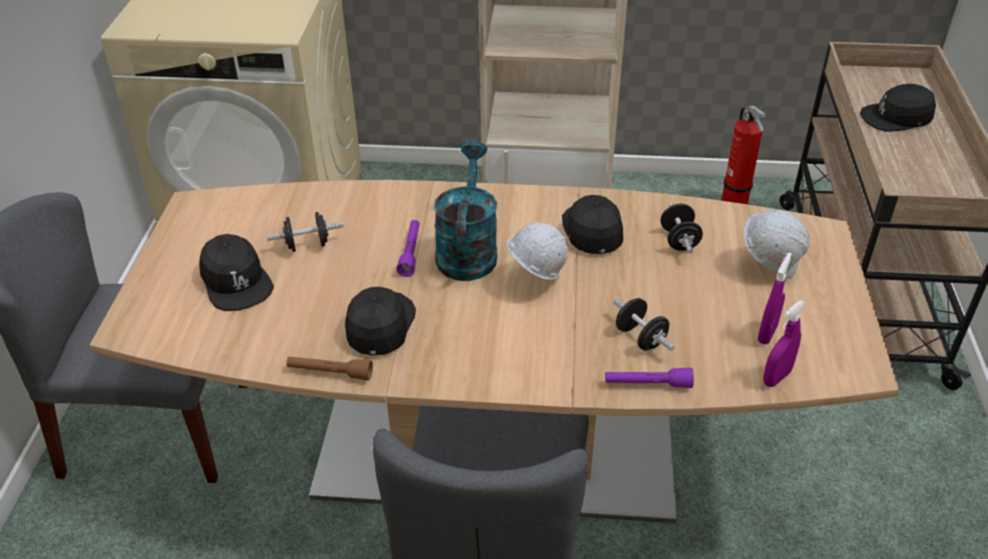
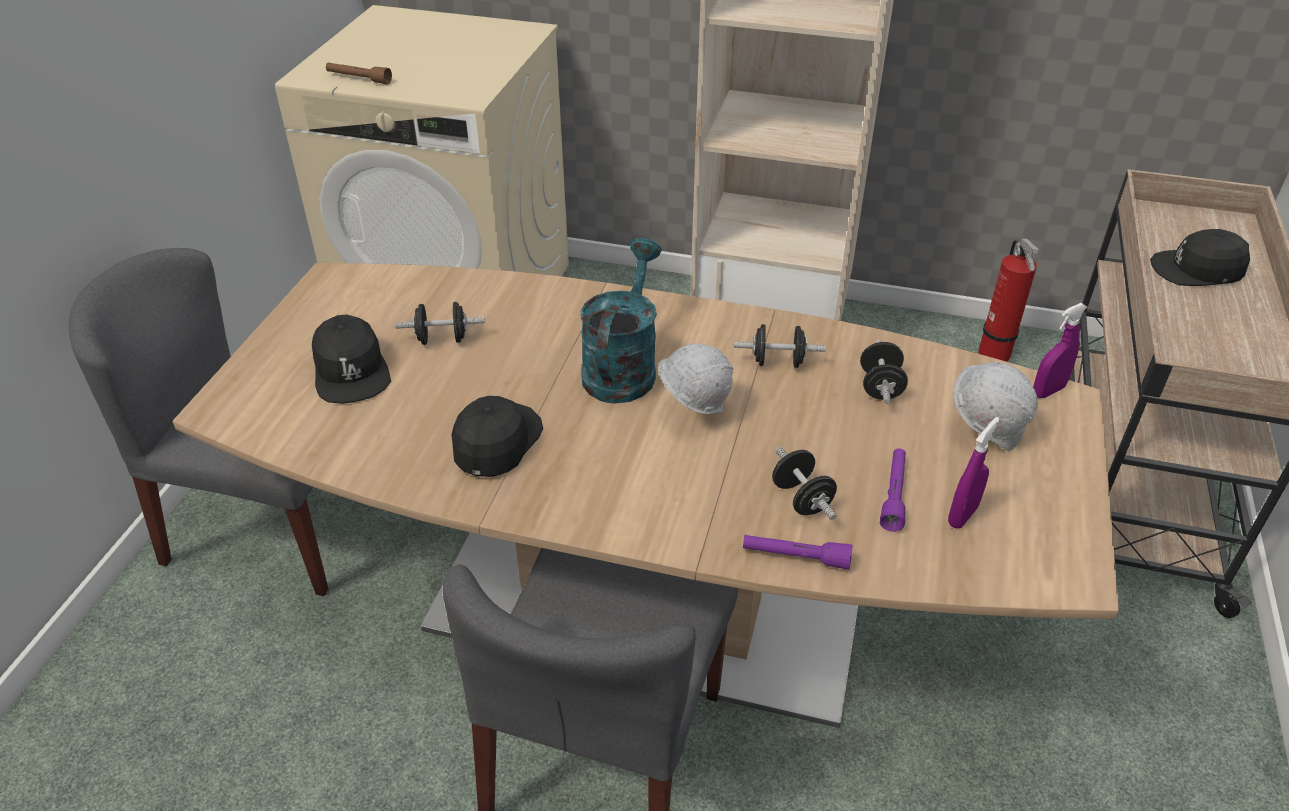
camera: 10 degrees right, 0 degrees up
(330, 373) = (423, 489): brown flashlight -> brown flashlight (359, 79)
(410, 253) = (556, 362): purple flashlight -> purple flashlight (894, 495)
(592, 230) = (777, 362): black cap -> black dumbbell
(776, 377) = (961, 572): purple spray bottle -> purple spray bottle (1048, 391)

